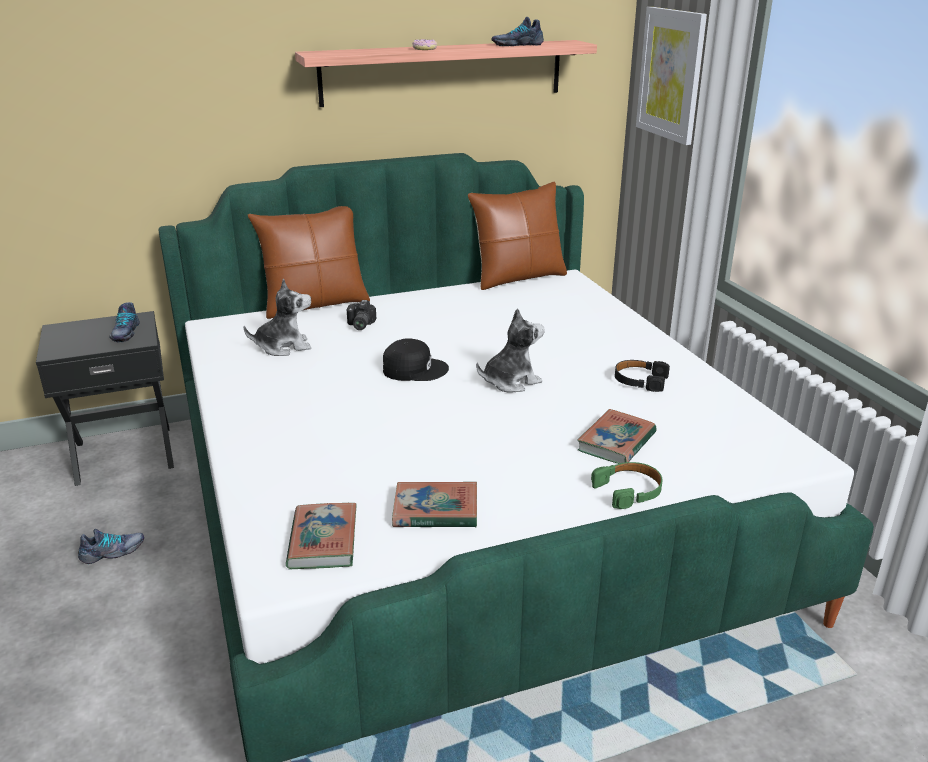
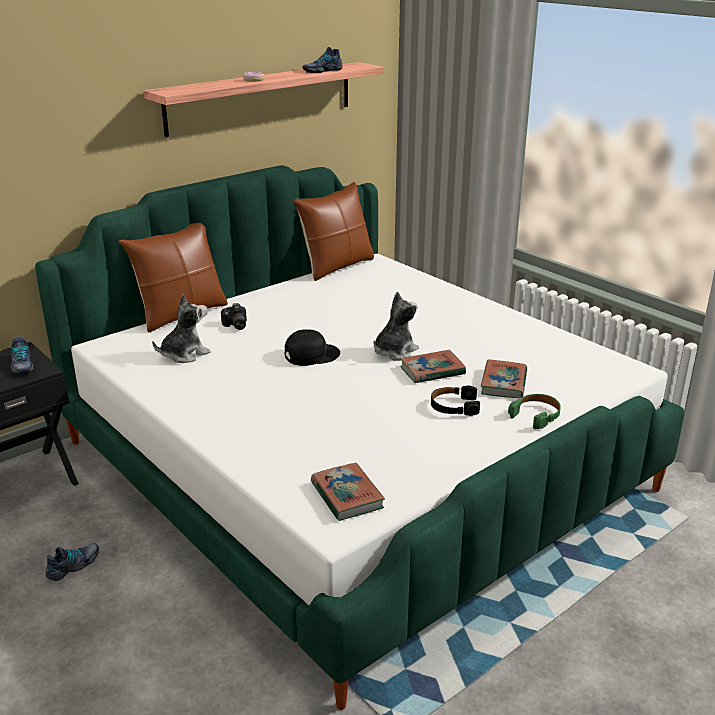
camera: 20 degrees left, 0 degrees up
(435, 510) = (412, 457): book -> book (432, 371)
(640, 381) = (488, 335): black headphones -> black headphones (454, 406)
(671, 74) = (442, 87): picture -> none

